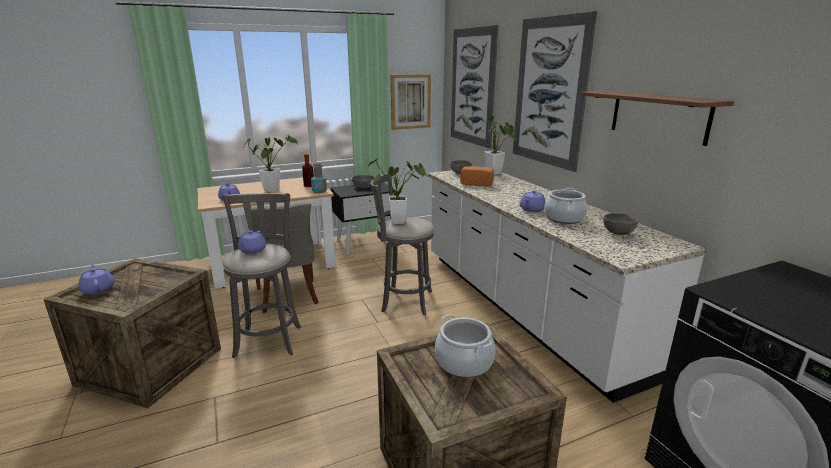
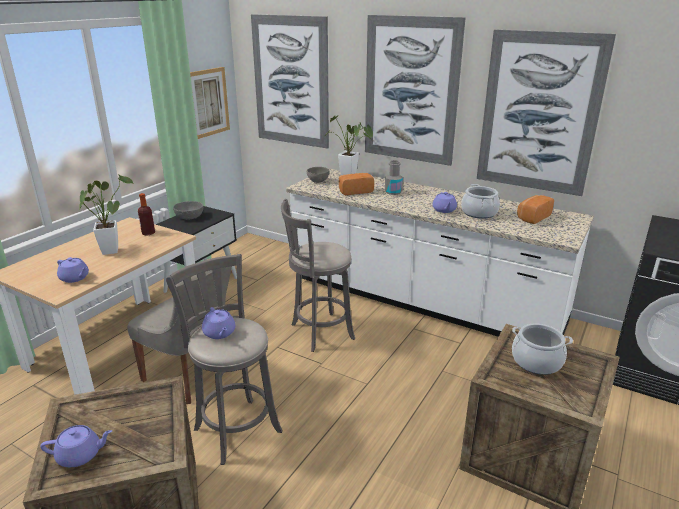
camera: 35 degrees left, 5 degrees up
(98, 289) = (80, 455): purple teapot -> purple teapot turned 150 degrees clockwise
(319, 191) = (175, 237): grey bottle -> grey bottle (393, 192)
(402, 222) = (315, 250): potted plant -> none
(618, 233) = (532, 217): grey bowl -> bread
(658, 116) = (539, 113): shelf -> picture

